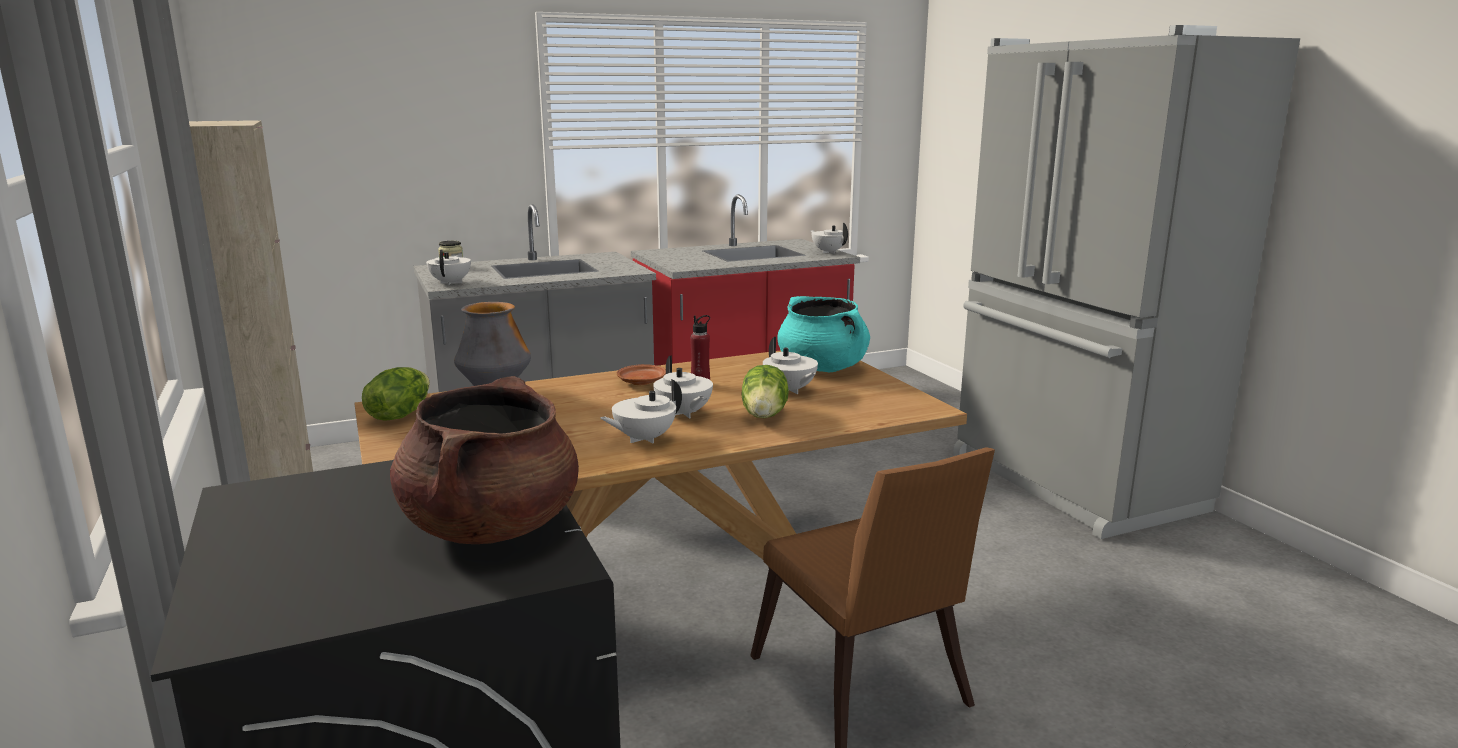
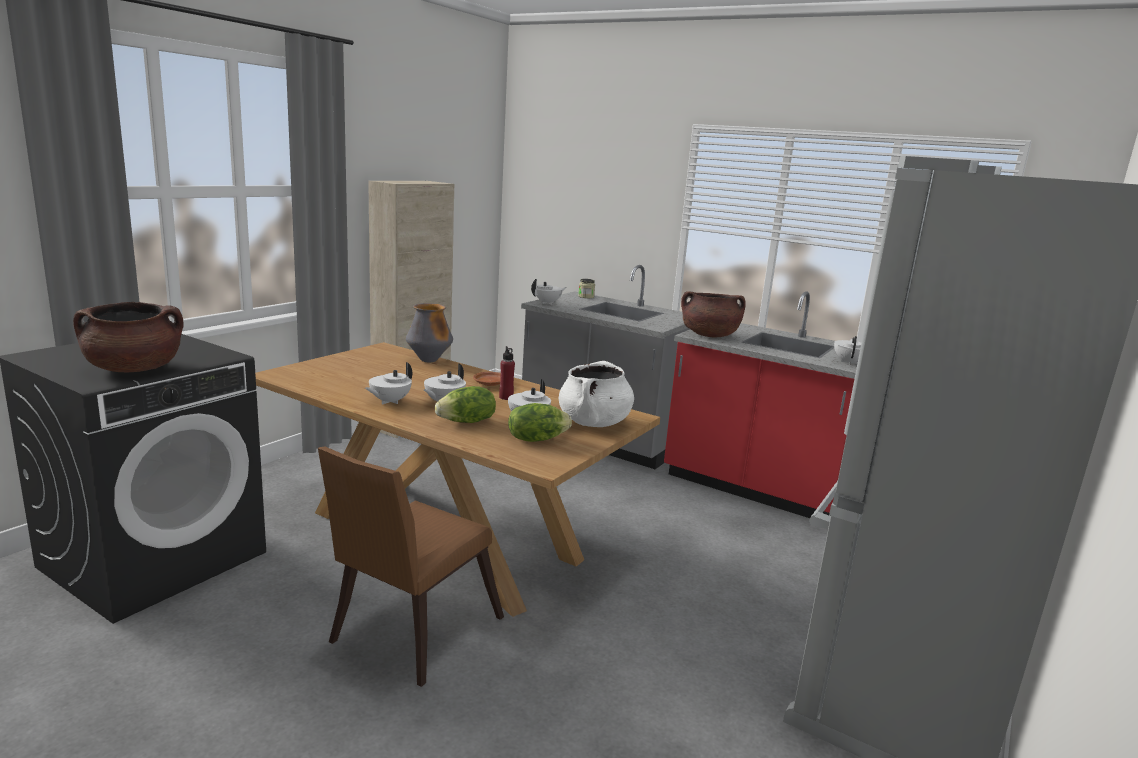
camera: 55 degrees right, 0 degrees up
(399, 415) = (373, 352): lettuce -> lettuce (536, 439)
(643, 439) = (389, 401): white teapot -> white teapot turned 75 degrees counterclockwise
(690, 264) = (709, 335): none -> brown cooking pot
(823, 368) = (594, 423): turquoise cooking pot -> white cooking pot

